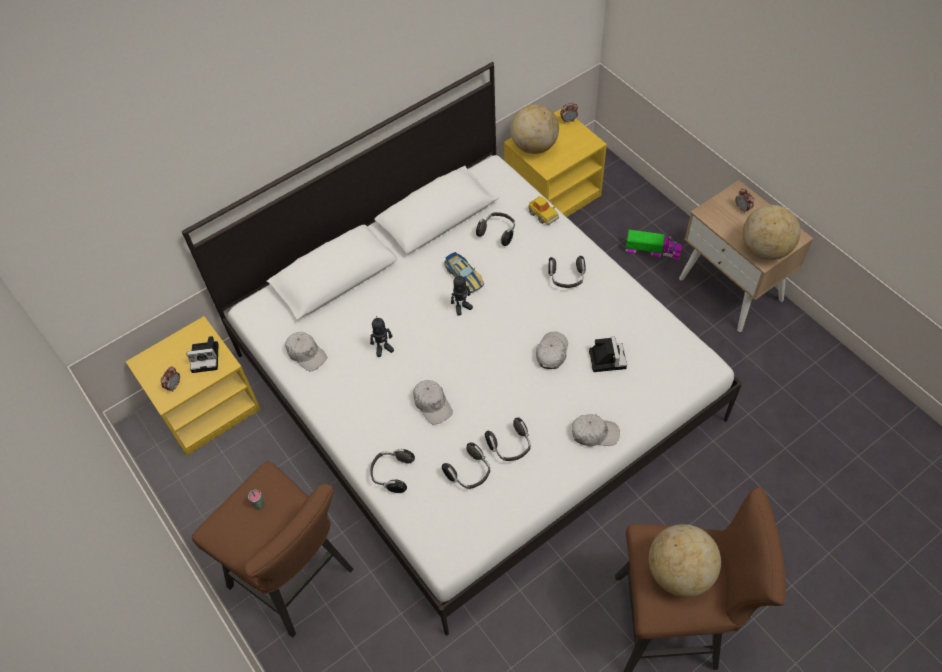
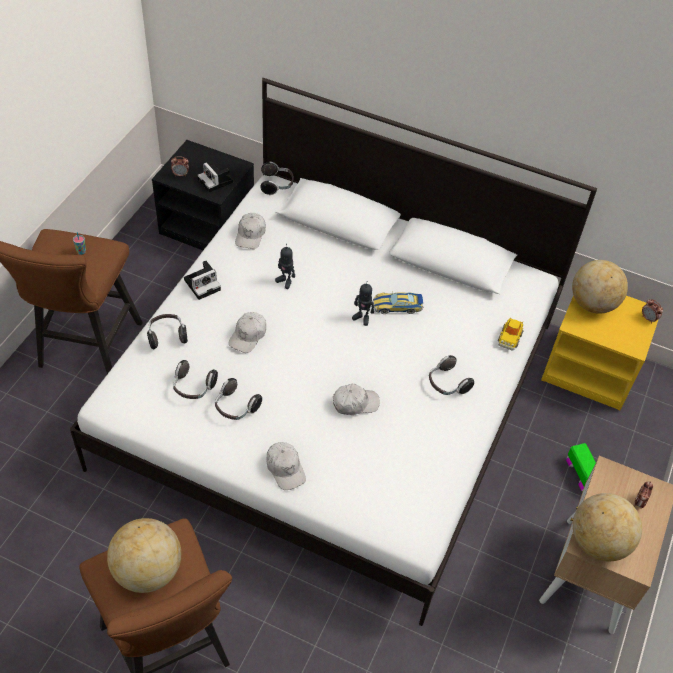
camera: 55 degrees right, 5 degrees down
(207, 406) = (208, 226): yellow nightstand -> black nightstand
(464, 276) = (397, 306): toy car -> toy car turned 60 degrees clockwise
(498, 233) = (463, 312): headphones -> headphones (277, 185)
(606, 358) = (375, 449): camera -> camera (203, 284)

